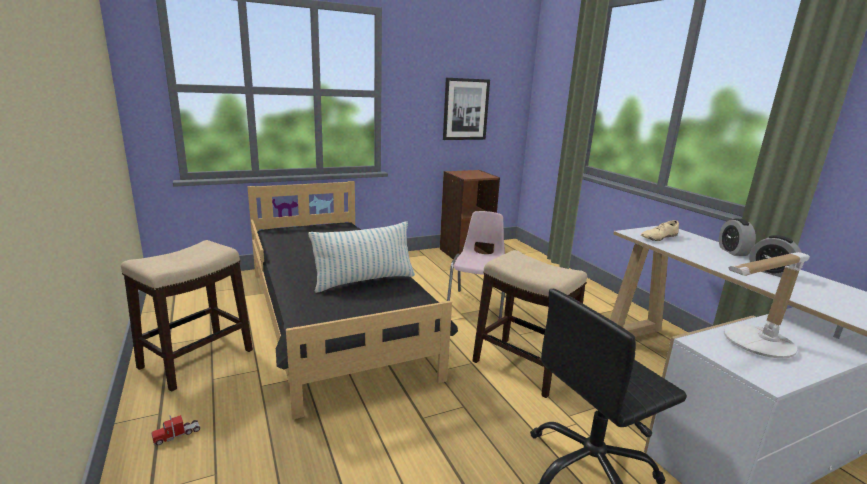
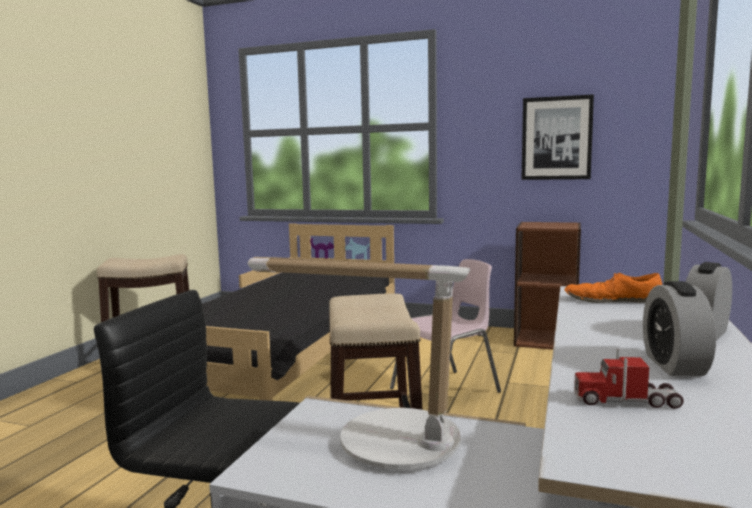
camera: 45 degrees right, 10 degrees down
(177, 435) = (59, 396): toy truck -> toy truck (626, 401)
(364, 281) = (266, 310): pillow -> none
(658, 237) = (612, 300): beige shoe -> orange shoe

